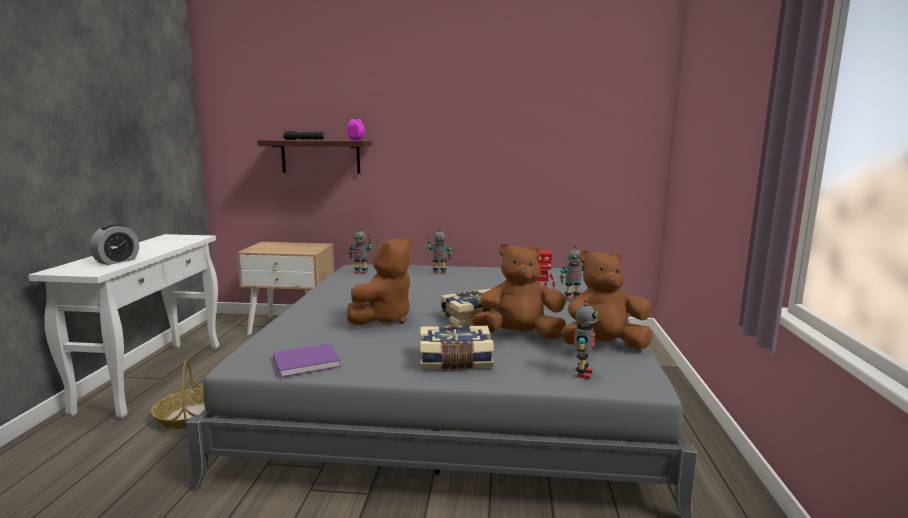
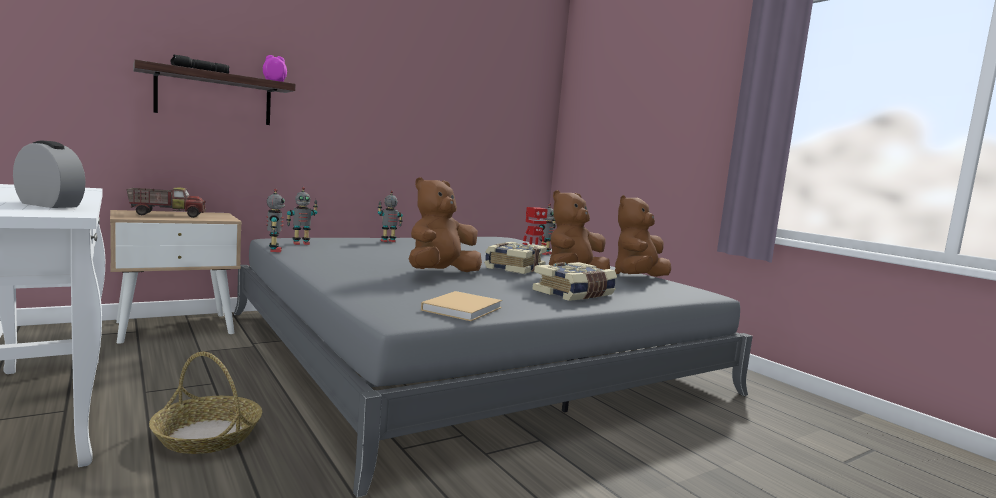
camera: 40 degrees left, 5 degrees down
(117, 261) = (49, 205): alarm clock -> alarm clock turned 60 degrees counterclockwise
(281, 247) = (167, 215): none -> toy truck
(308, 362) = (463, 308): purple book -> beige book
(384, 318) = (440, 273): brown plush toy -> brown plush toy turned 135 degrees counterclockwise
(582, 374) = (667, 292): toy robot -> toy robot (274, 250)

